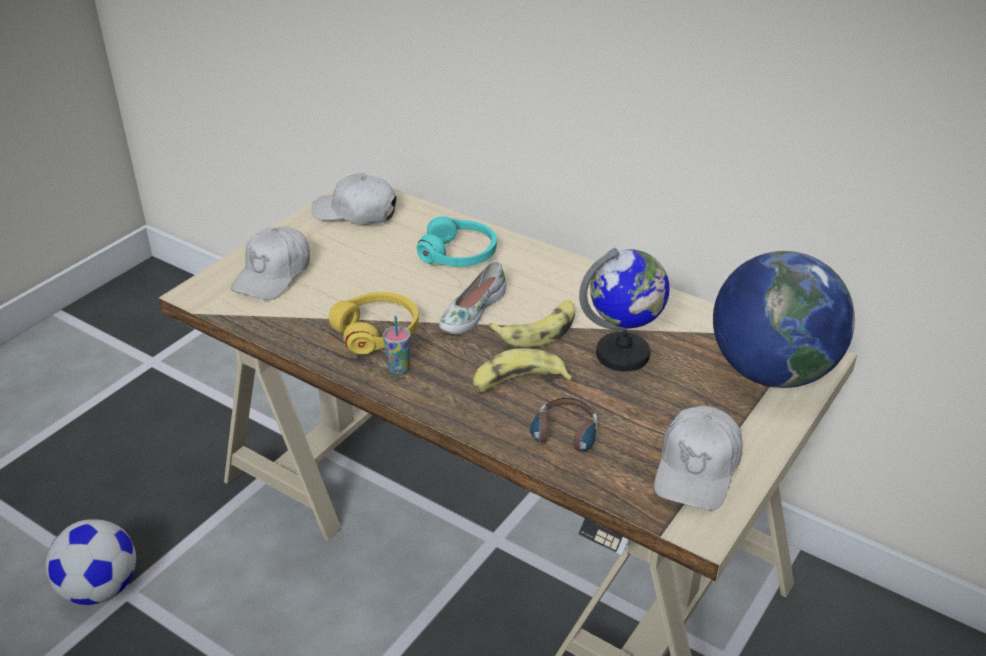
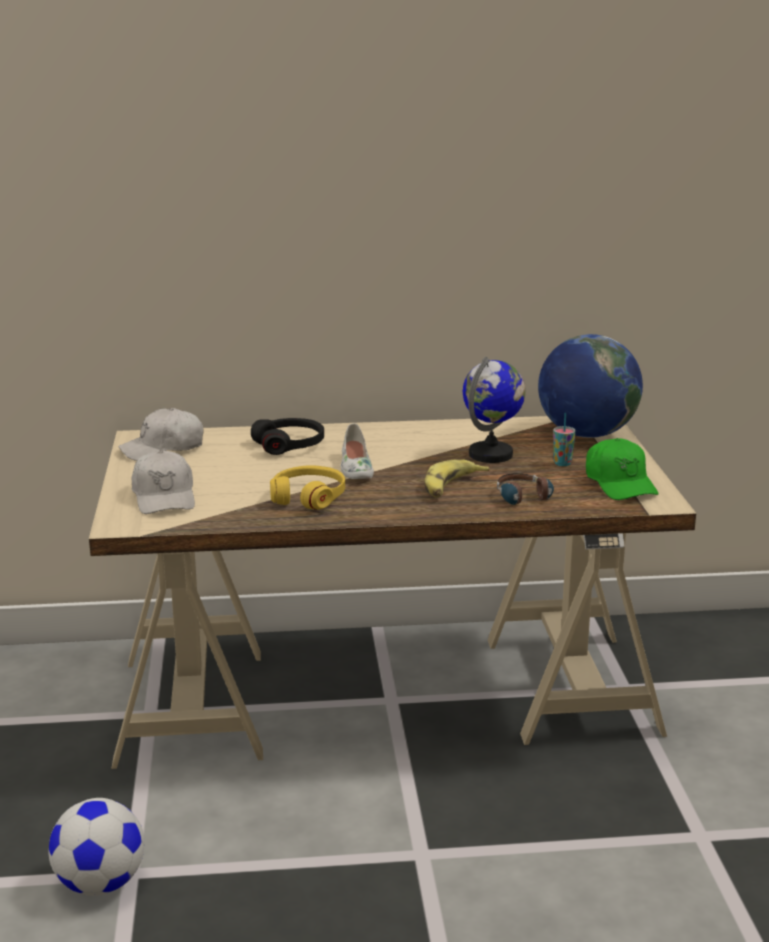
camera: 40 degrees left, 15 degrees down
(399, 369) = (360, 507): cup -> cup (562, 463)
(458, 254) = (289, 445): turquoise headphones -> black headphones
(538, 330) = (417, 461): banana -> none
(697, 469) = (620, 483): white cap -> green cap

